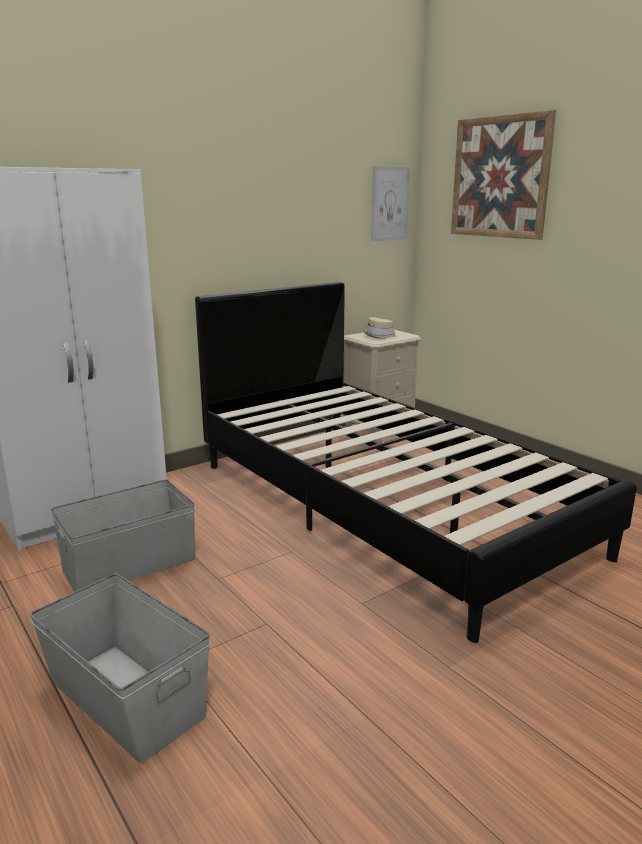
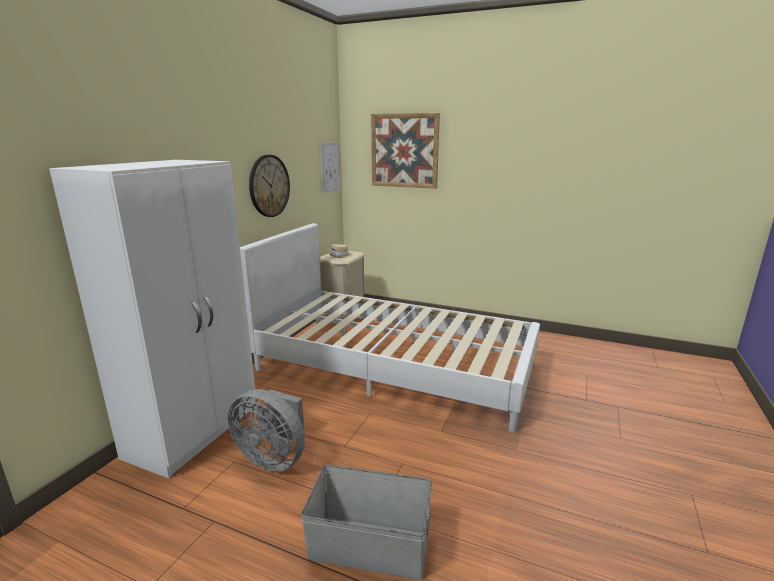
camera: 30 degrees left, 0 degrees up
(130, 565) = (274, 458): grey storage box -> grey fan
(264, 220) = (269, 186): none -> wall clock
(383, 506) = (394, 367): black bed -> white bed

